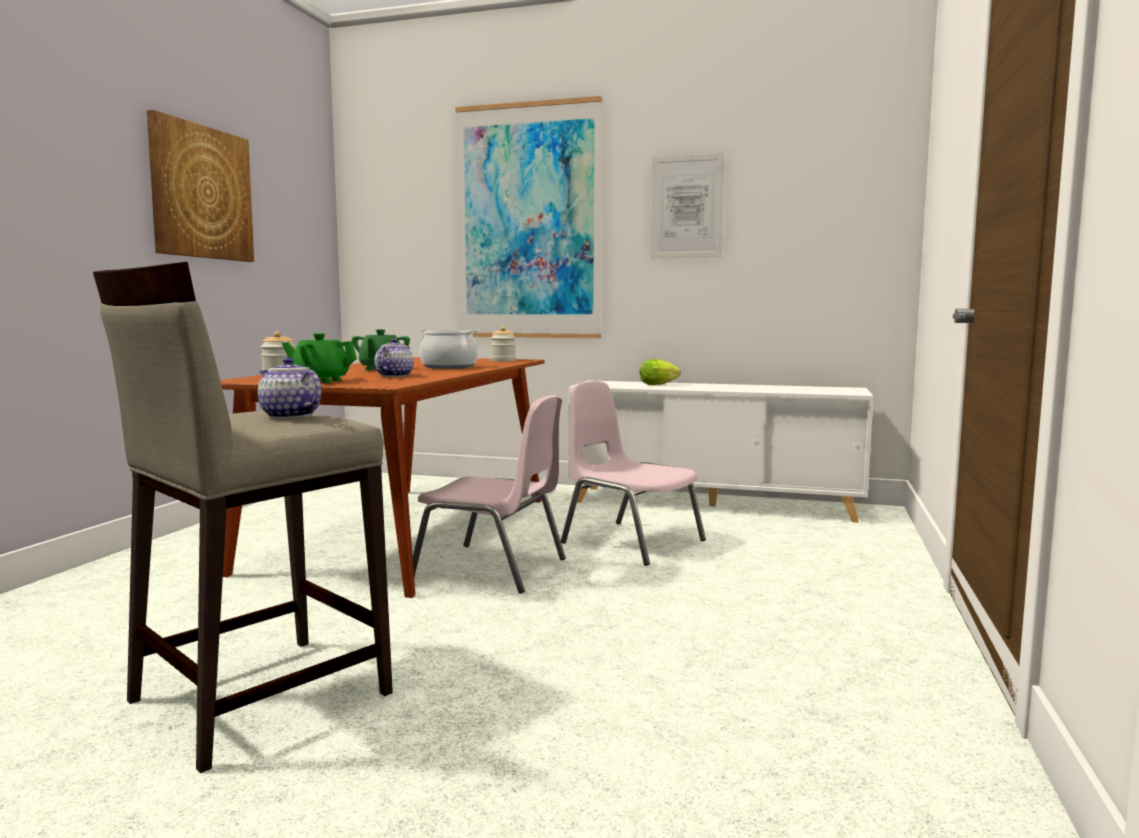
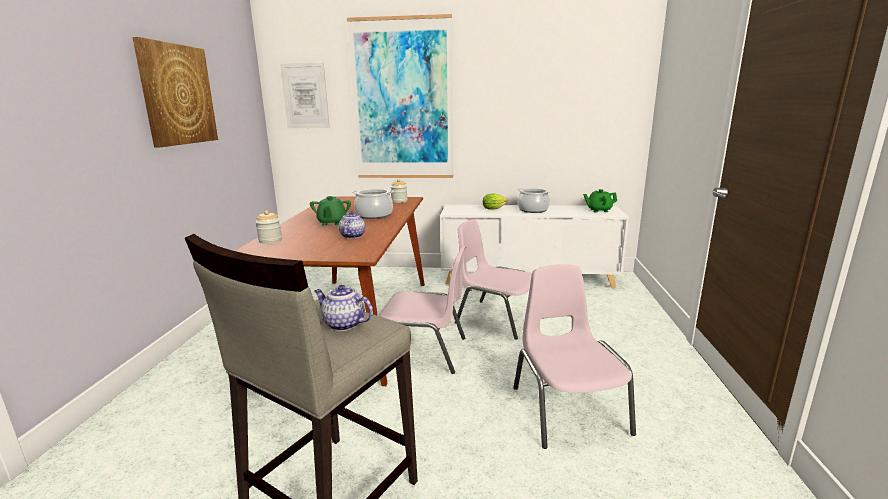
camera: 10 degrees left, 10 degrees up
(320, 381) = (309, 250): green teapot -> green teapot (598, 210)
(678, 643) = (567, 409): none -> pink chair
(687, 207) = (509, 92): picture -> picture (305, 96)
(720, 387) = (533, 210): none -> cooking pot

